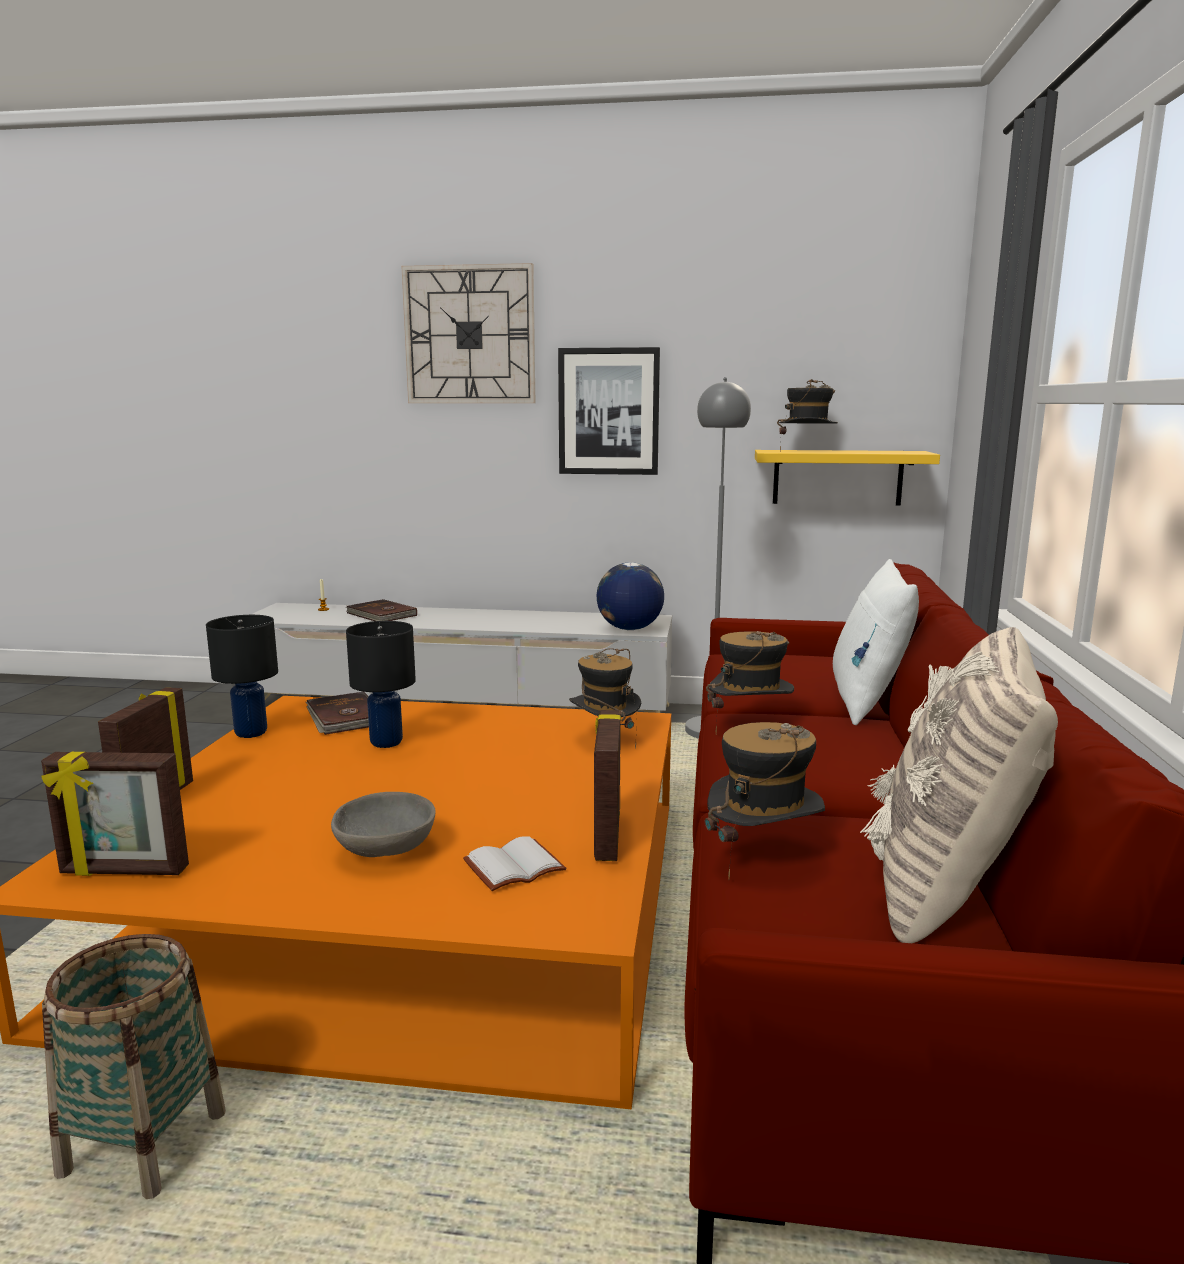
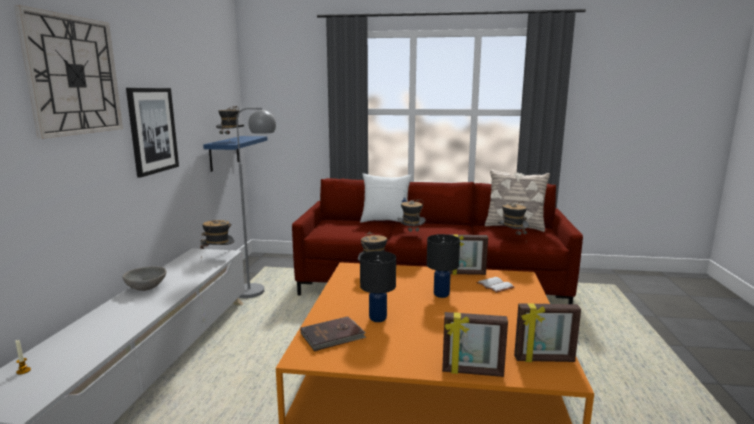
camera: 90 degrees left, 0 degrees up
(123, 872) = (544, 360): picture frame -> picture frame turned 90 degrees clockwise
(144, 1144) = (601, 400): basket -> none
(252, 734) = (360, 363): black table lamp -> black table lamp (441, 294)
(381, 615) = (89, 336): brown book -> none
(384, 850) = (494, 307): grey bowl -> grey bowl (146, 288)
(629, 629) = (218, 257): globe -> hat
(837, 477) = (224, 153): yellow shelf -> blue shelf

